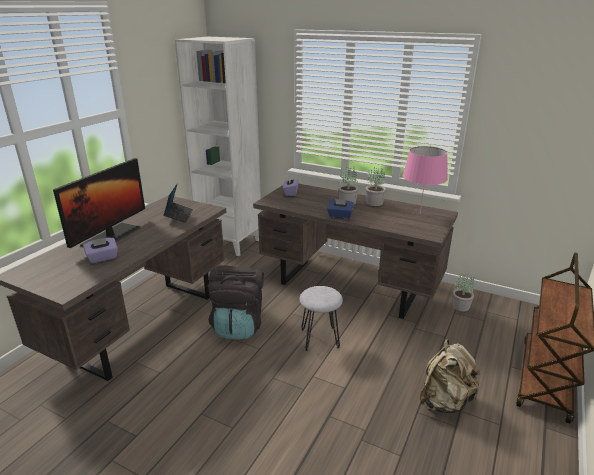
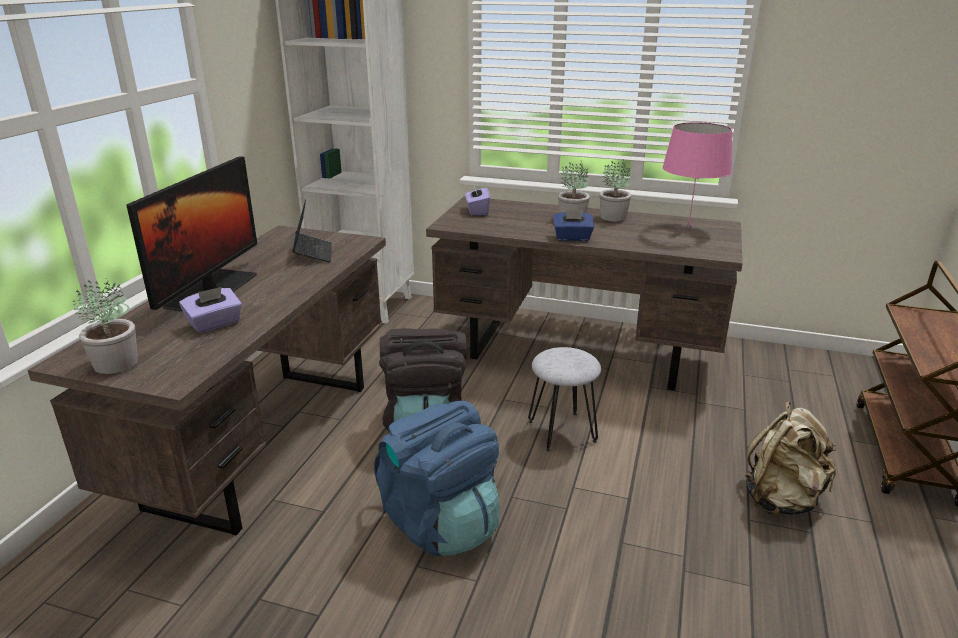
camera: 10 degrees left, 0 degrees up
(225, 388) = (441, 523): none -> blue backpack
(461, 306) = (749, 365): potted plant -> potted plant (117, 363)

